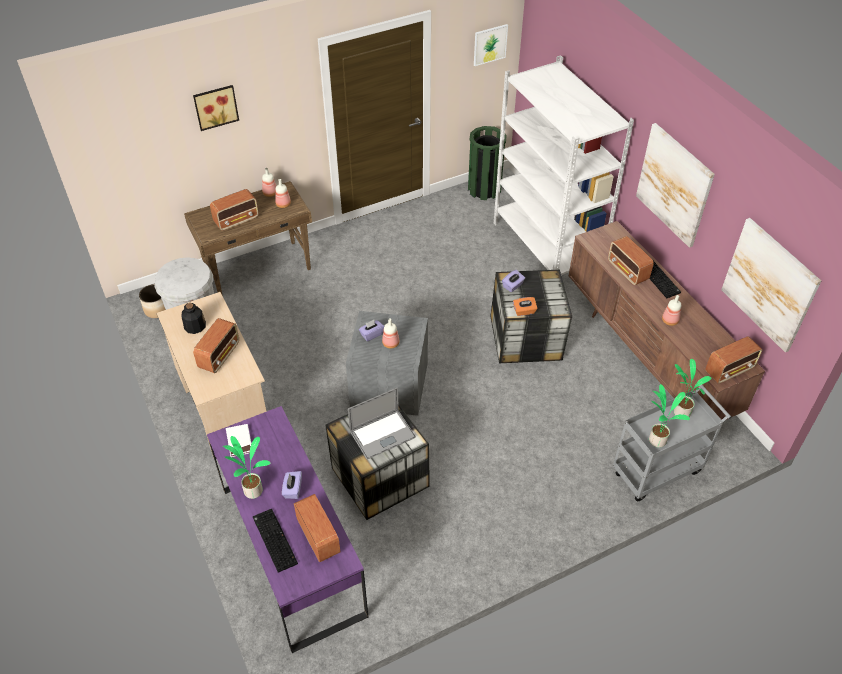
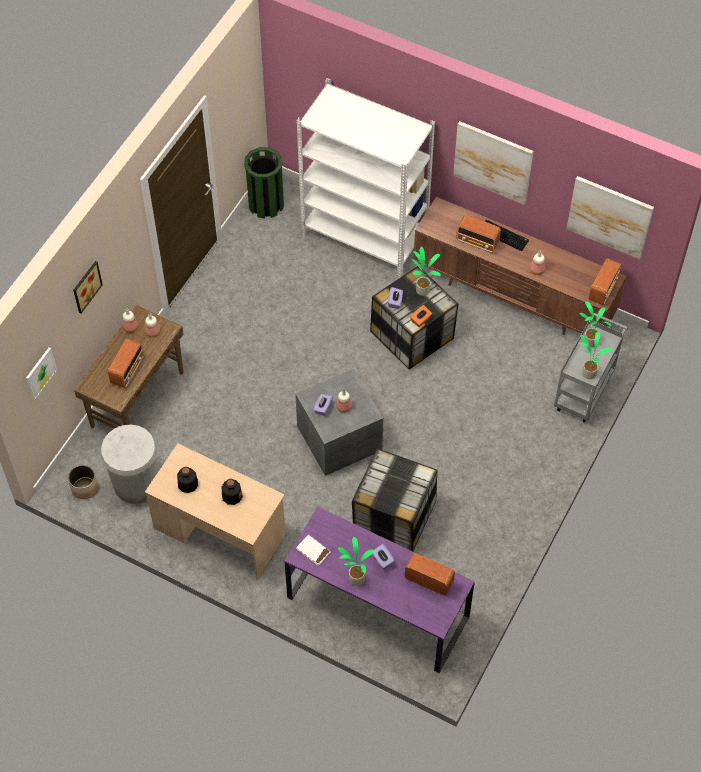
camera: 35 degrees left, 10 degrees up
(220, 355) = (232, 496): radio -> bottle
(273, 540) = (401, 601): keyboard -> none
(382, 434) = (399, 482): laptop -> none
(490, 44) = (244, 86): picture -> picture (40, 373)
(547, 289) = (423, 289): none -> potted plant

